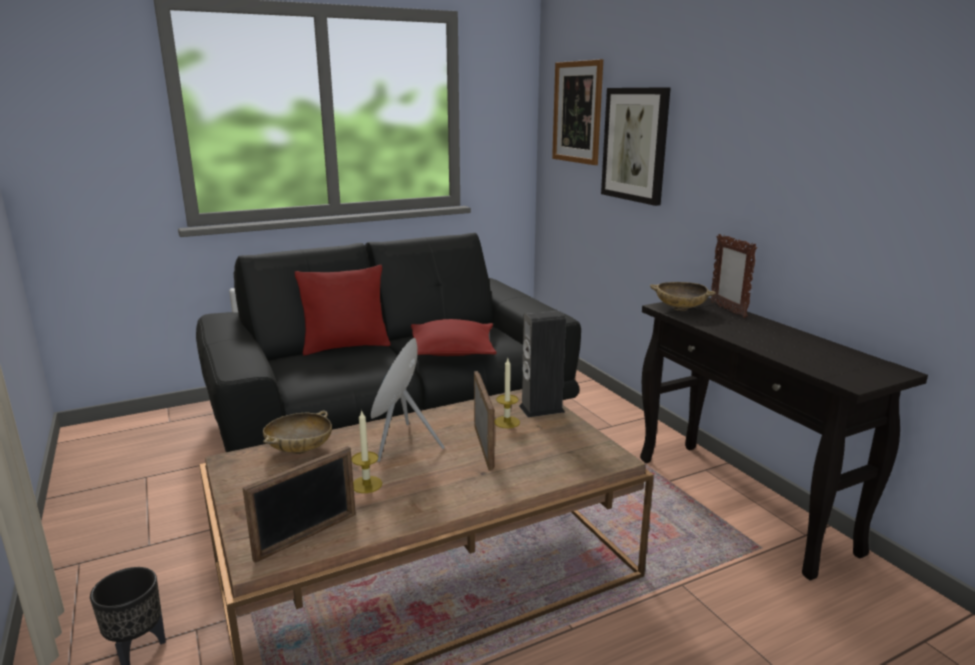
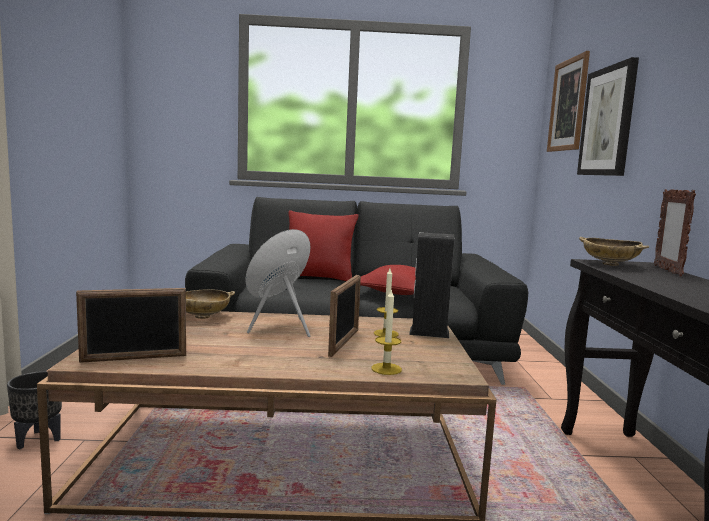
camera: 25 degrees right, 10 degrees down
(366, 484) = (219, 342): candle -> candle (386, 369)

